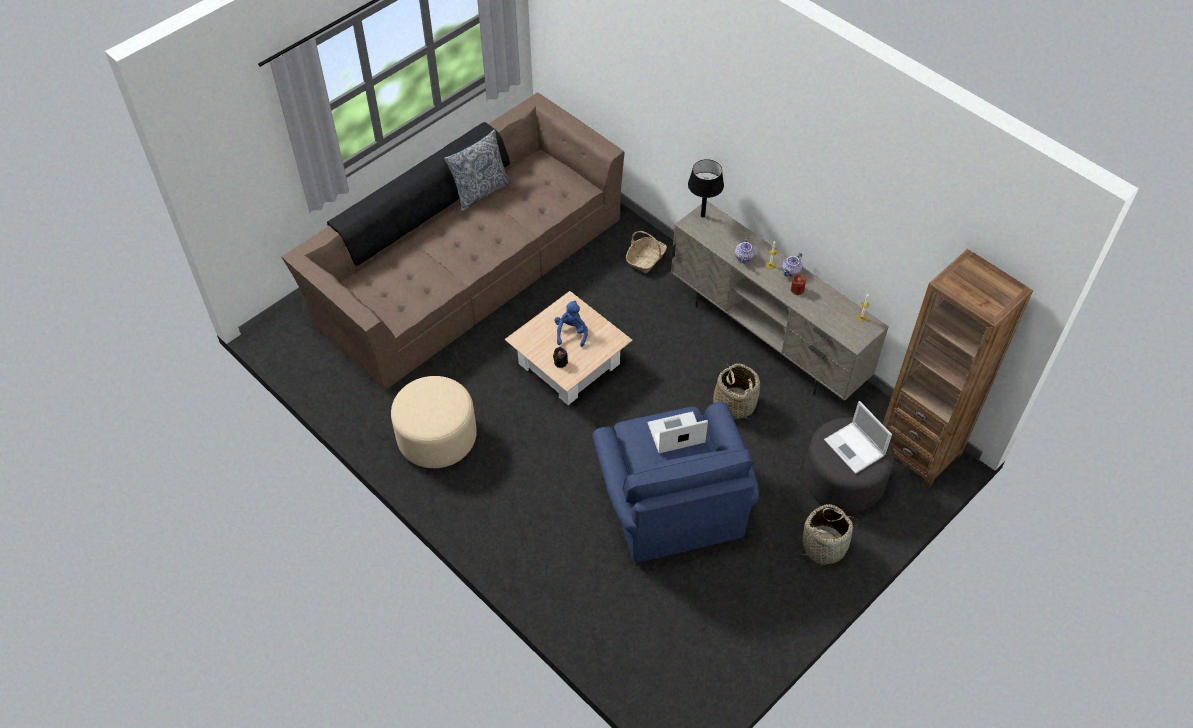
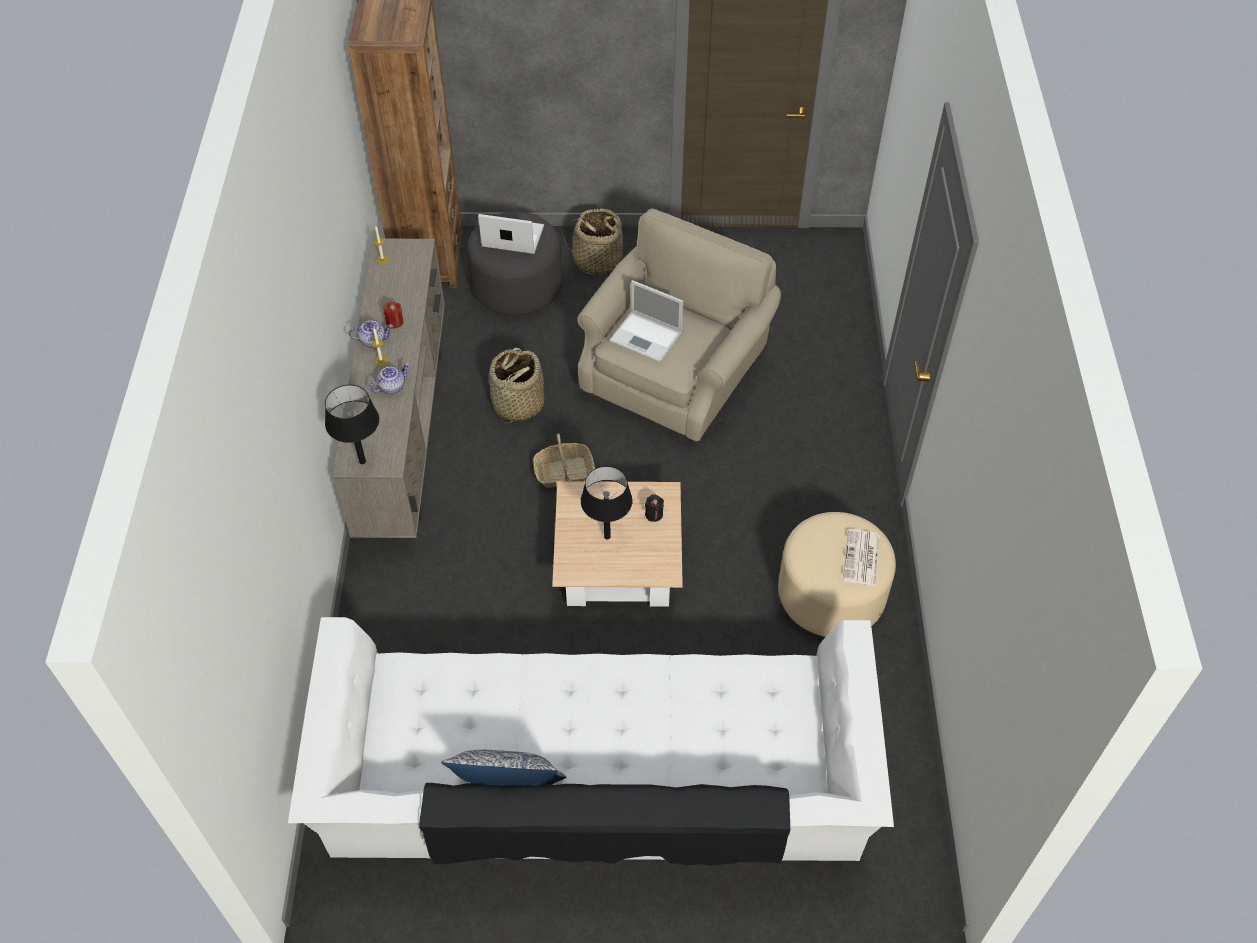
camera: 135 degrees left, 0 degrees up
(415, 410) = (862, 559): none -> newspaper
(465, 265) = (595, 788): brown sofa -> white sofa
(571, 332) = (607, 536): blue plush toy -> black table lamp
(646, 259) = (396, 614): basket -> basket (564, 473)
(670, 502) = (676, 374): blue armchair -> beige armchair
(855, 448) = (511, 237): laptop -> laptop turned 90 degrees counterclockwise

